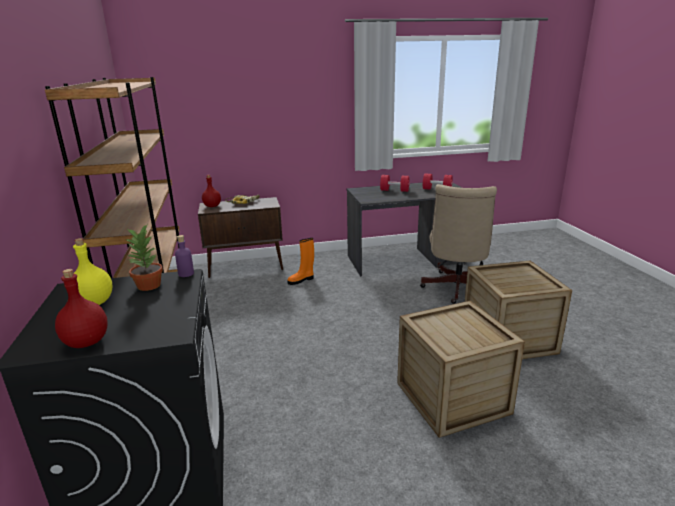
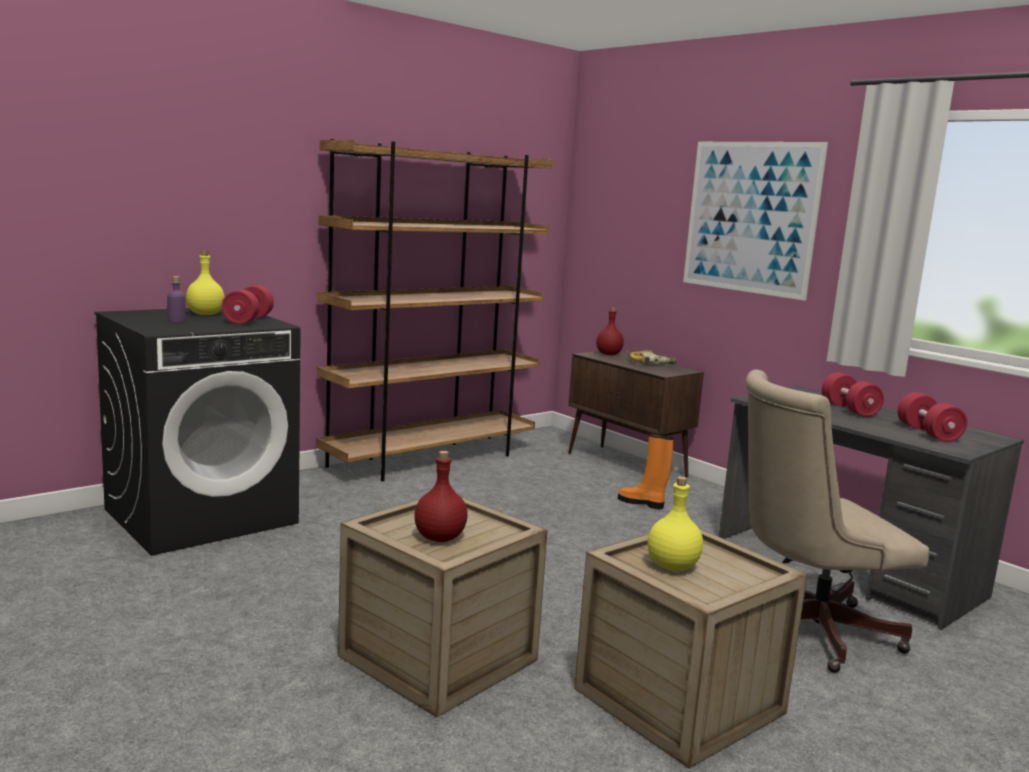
camera: 60 degrees right, 10 degrees down
(86, 342) = (136, 319): red bottle -> red bottle (439, 538)
(149, 286) = (248, 320): potted plant -> red dumbbell
(186, 274) = (282, 324): purple bottle -> purple bottle (176, 321)
(286, 101) = (750, 217): none -> picture
(516, 284) = (671, 566): none -> yellow bottle

